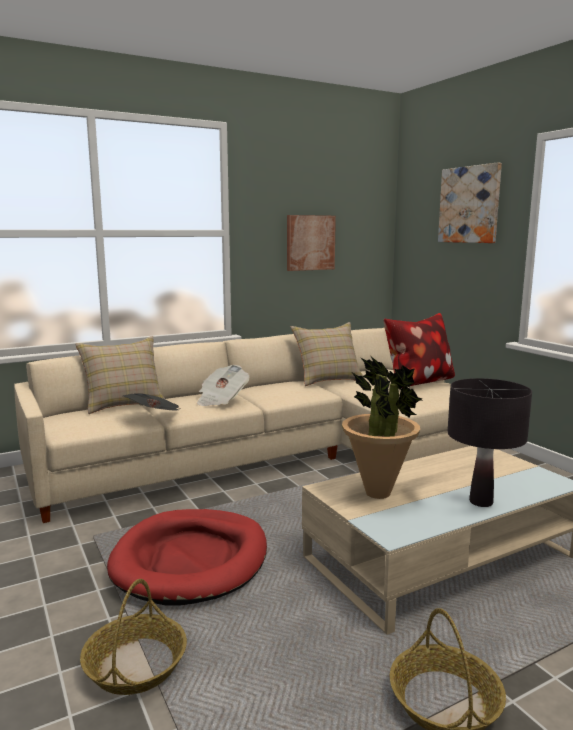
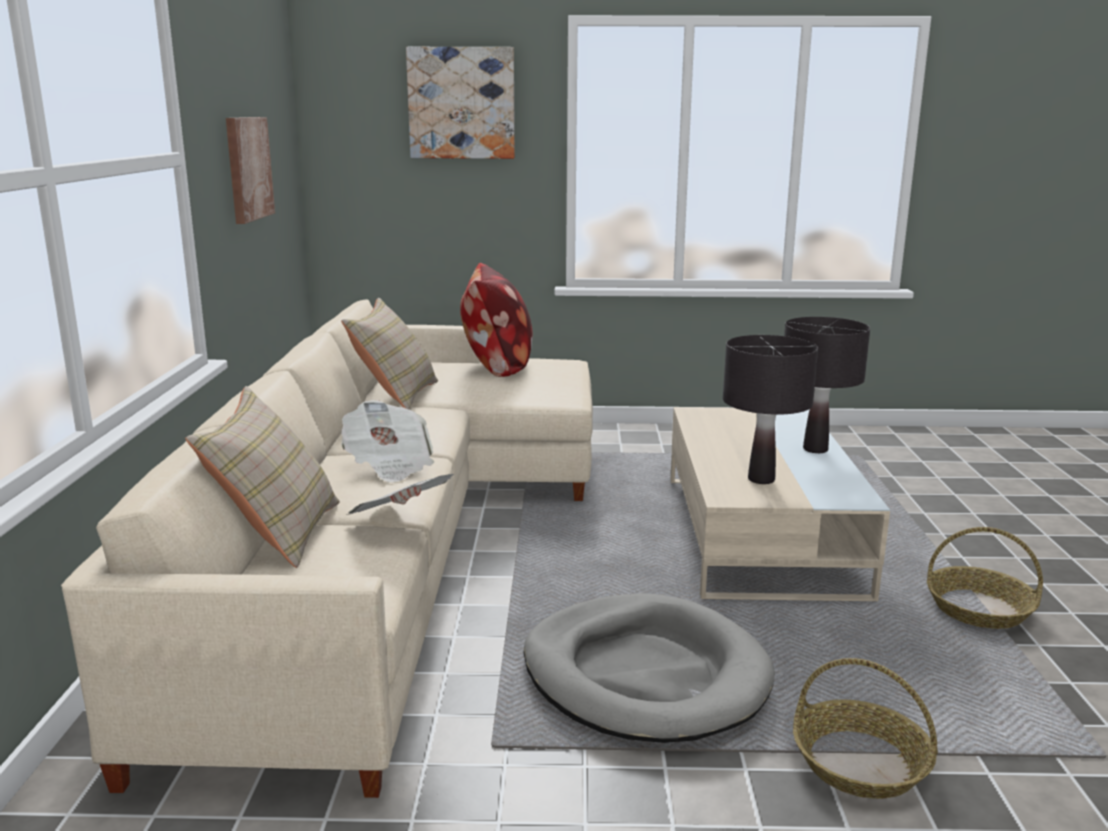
camera: 60 degrees left, 5 degrees up
(191, 560) = (645, 675): red dog bed -> grey dog bed
(378, 493) = (761, 479): potted plant -> black table lamp

